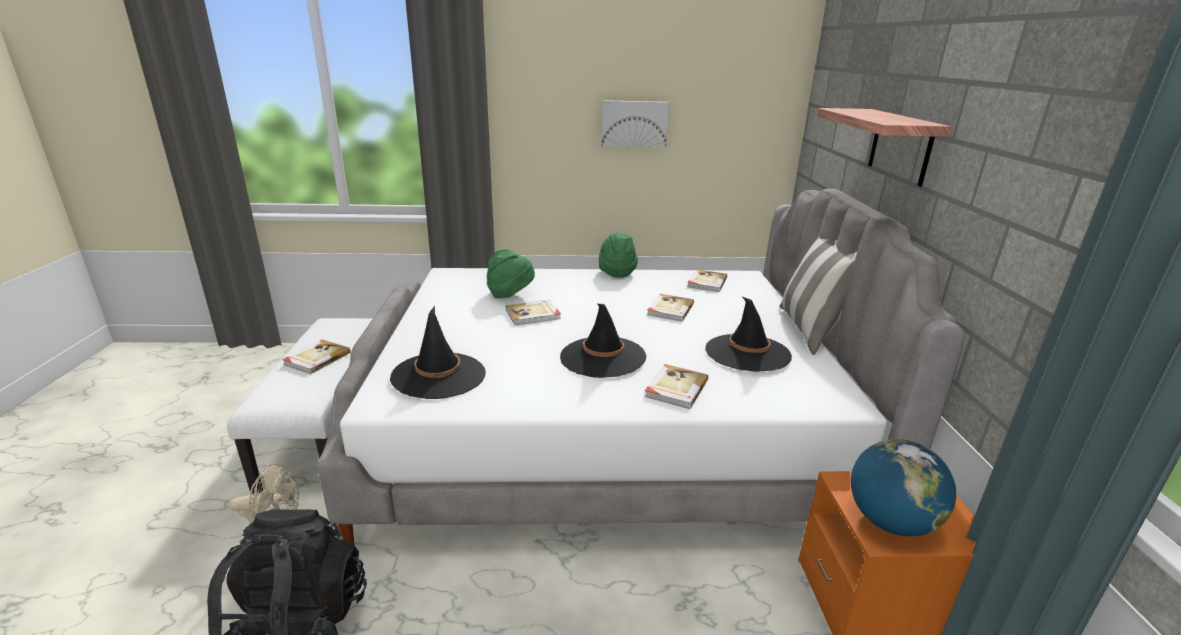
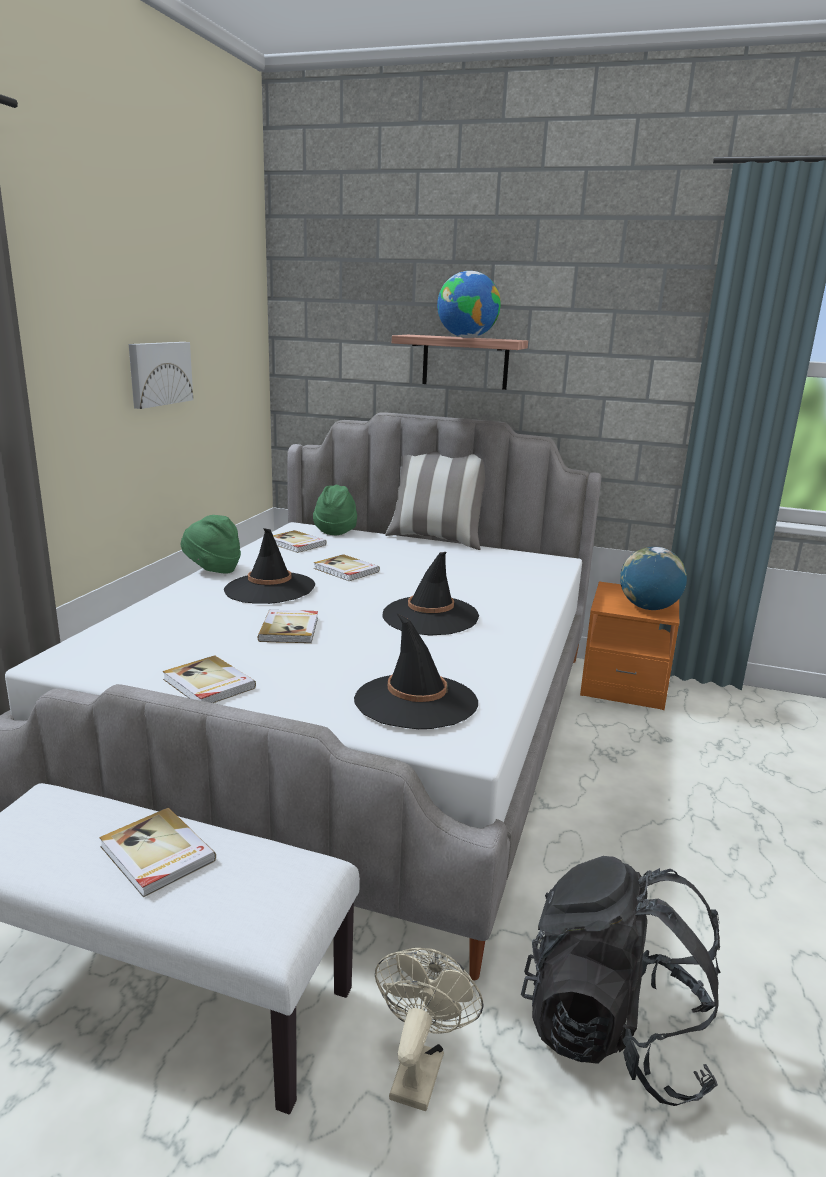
camera: 70 degrees left, 5 degrees down
(510, 294) = (208, 631): green hat -> green hat (335, 530)
(675, 388) = (509, 602): book -> book (208, 684)
(747, 353) = (462, 566): black hat -> black hat (269, 589)
(877, 116) = (466, 337): none -> globe

